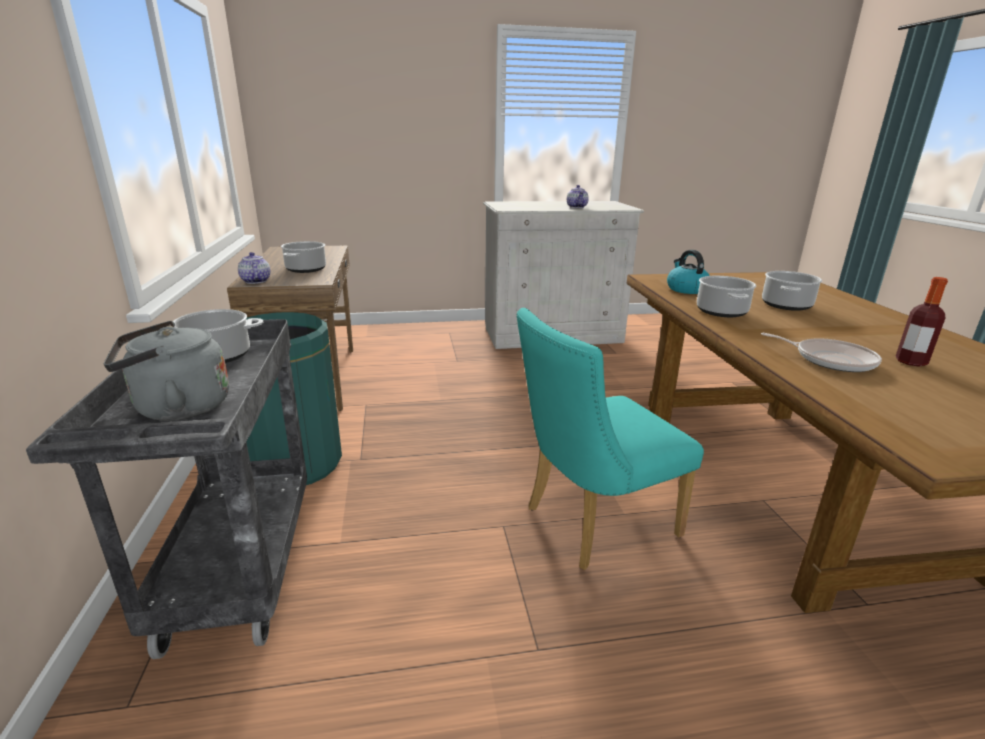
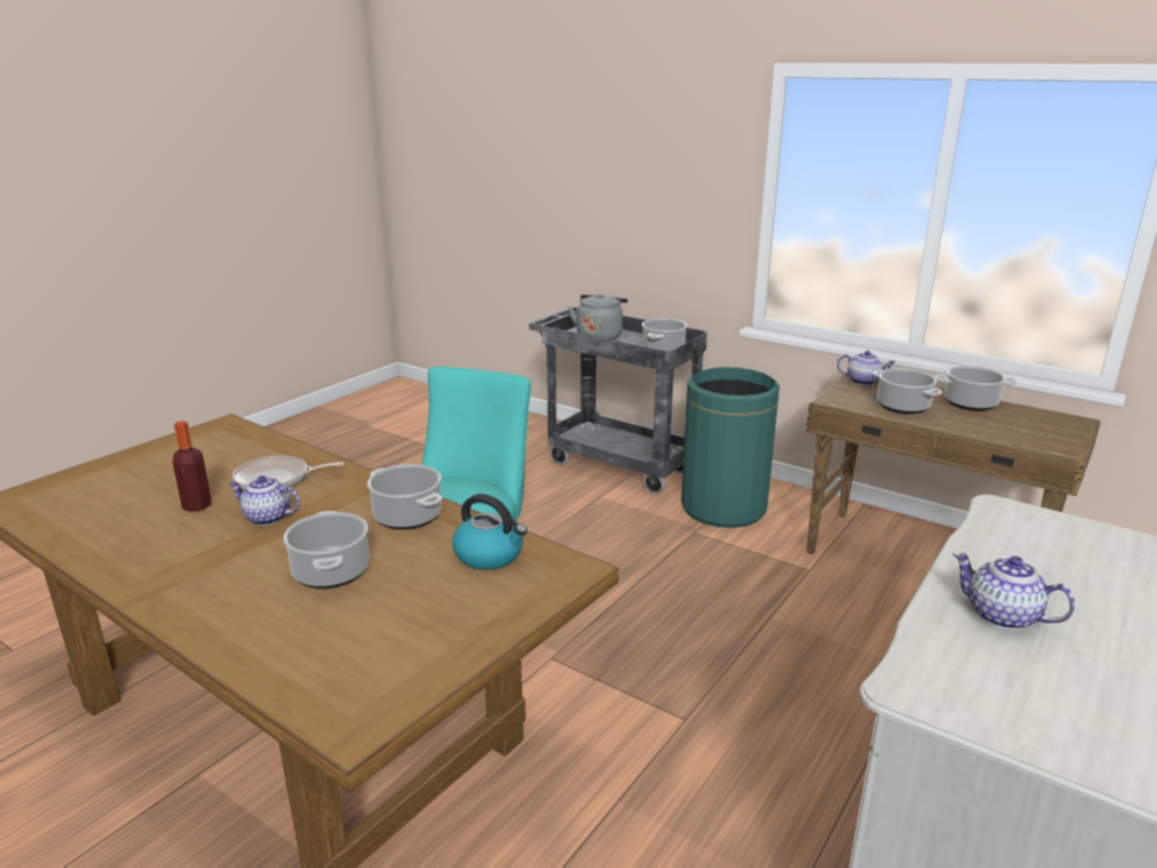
camera: 135 degrees right, 0 degrees up
(275, 261) = (971, 403): none -> cooking pot
(836, 337) = (266, 518): none -> teapot

